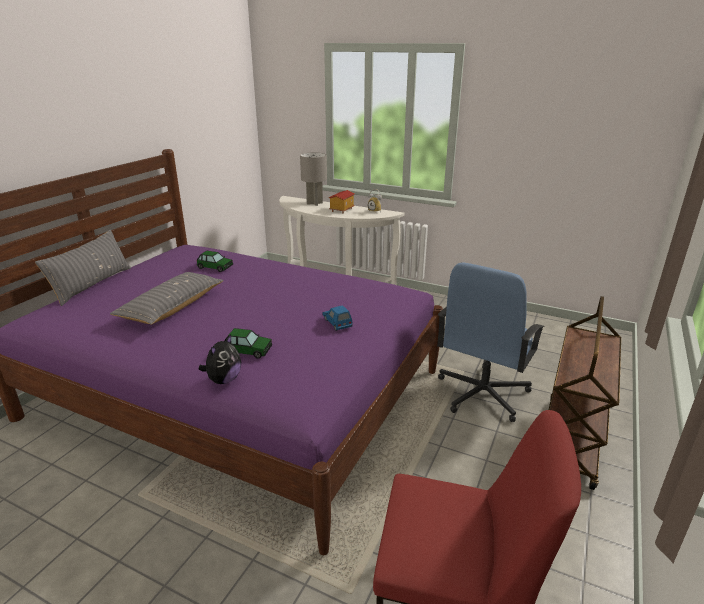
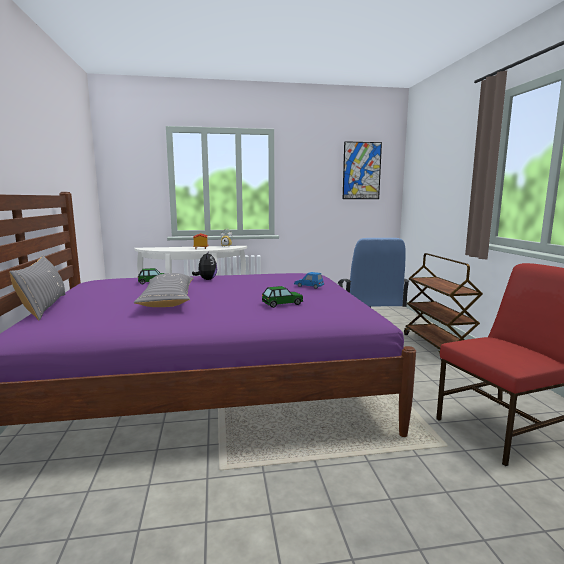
camera: 35 degrees left, 15 degrees down
(223, 380) = (296, 317): plush toy -> plush toy (206, 279)
(314, 203) = (172, 248): grey table lamp -> none
(605, 115) = (361, 171): none -> picture

